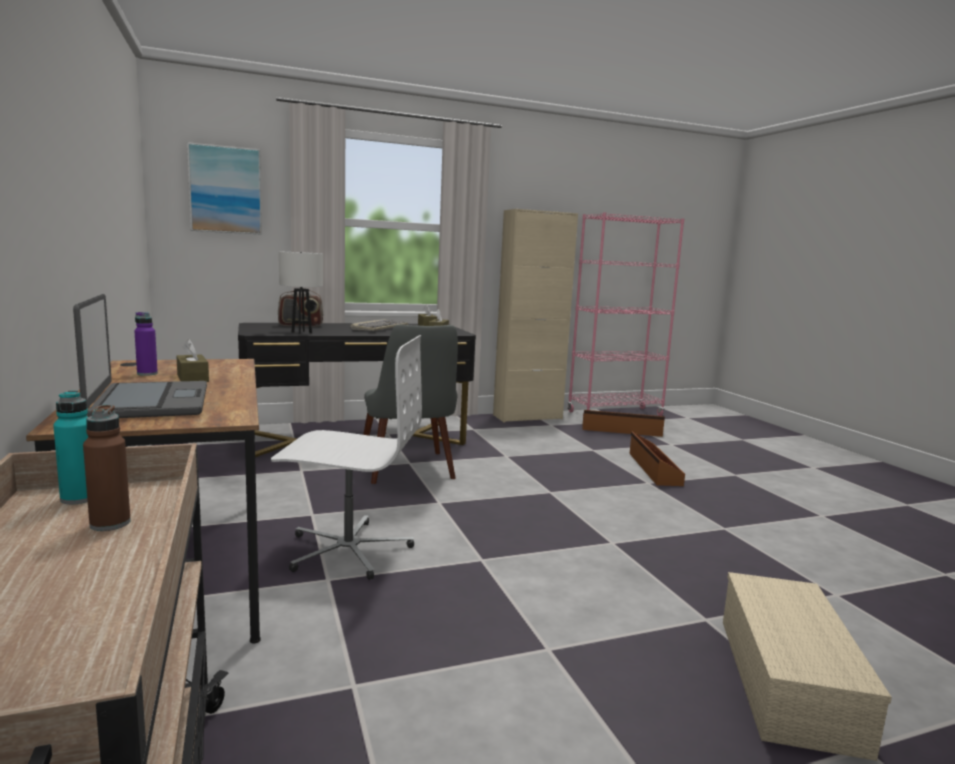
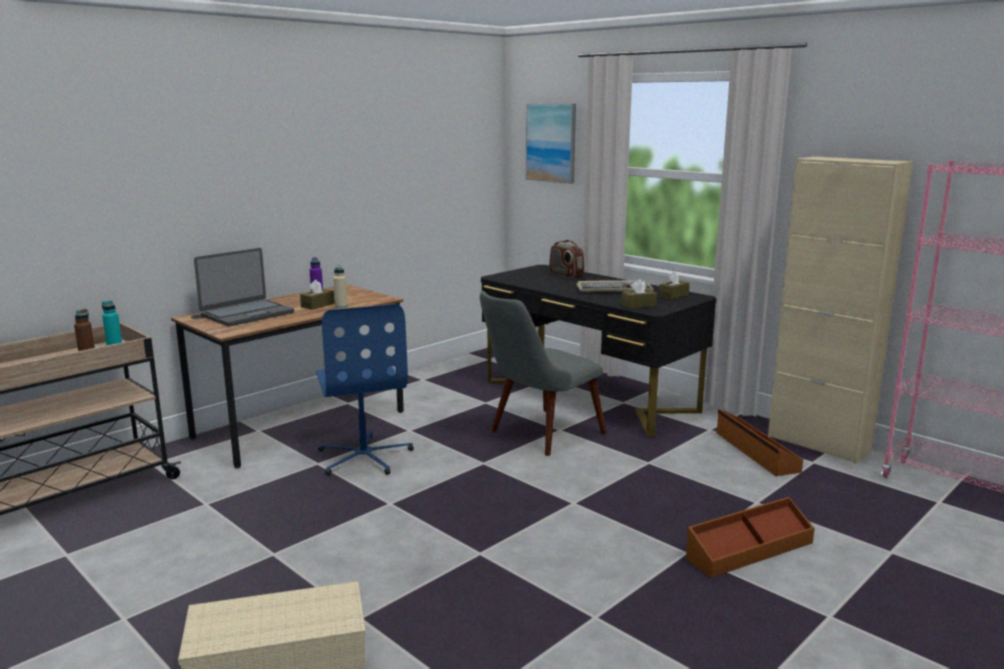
camera: 65 degrees right, 5 degrees up
(226, 373) = (341, 306): none -> beige bottle
(301, 332) = (528, 282): white table lamp -> none
(348, 549) = (364, 456): white office chair -> blue office chair
(621, 430) = (886, 507): brown storage box -> brown storage box (755, 452)

